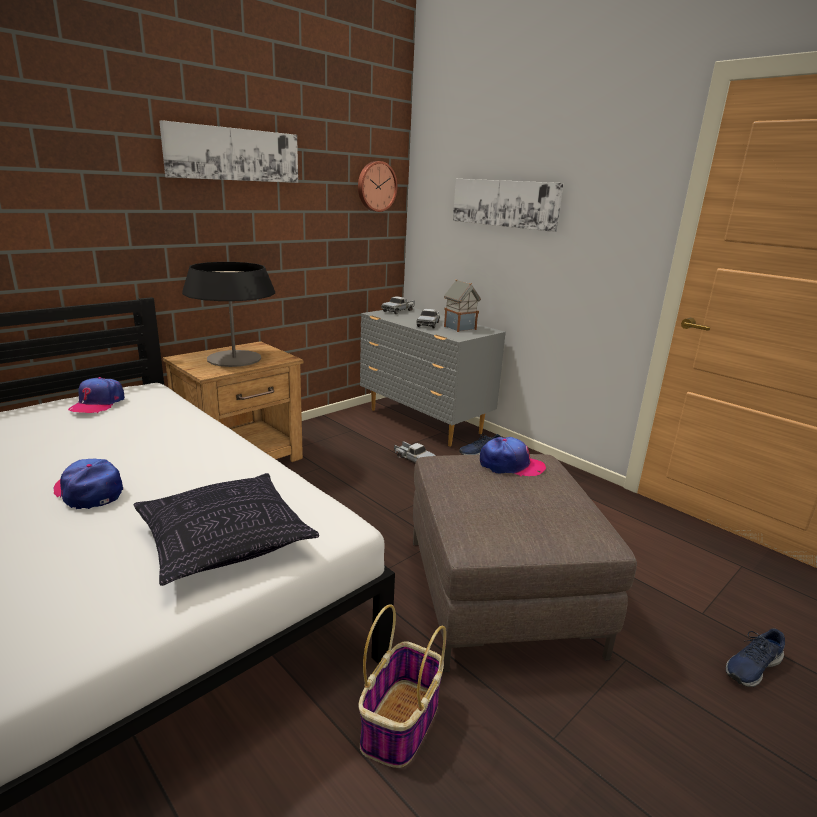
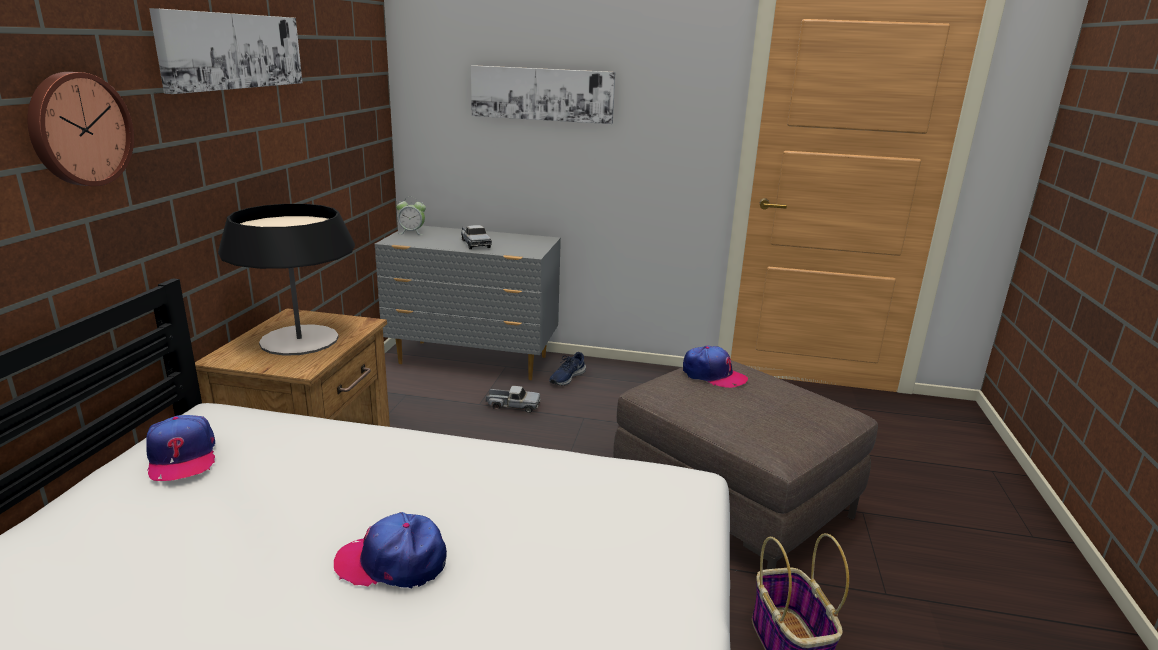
camera: 35 degrees left, 0 degrees up
(225, 542) = (627, 543): pillow -> none
(376, 186) = (364, 78): wall clock -> wall clock (78, 129)
(398, 311) = (412, 232): toy truck -> alarm clock
(459, 328) = (512, 242): toy house -> none
(511, 465) = (713, 375): cap -> cap turned 60 degrees clockwise
(751, 666) = (926, 479): blue shoe -> none

